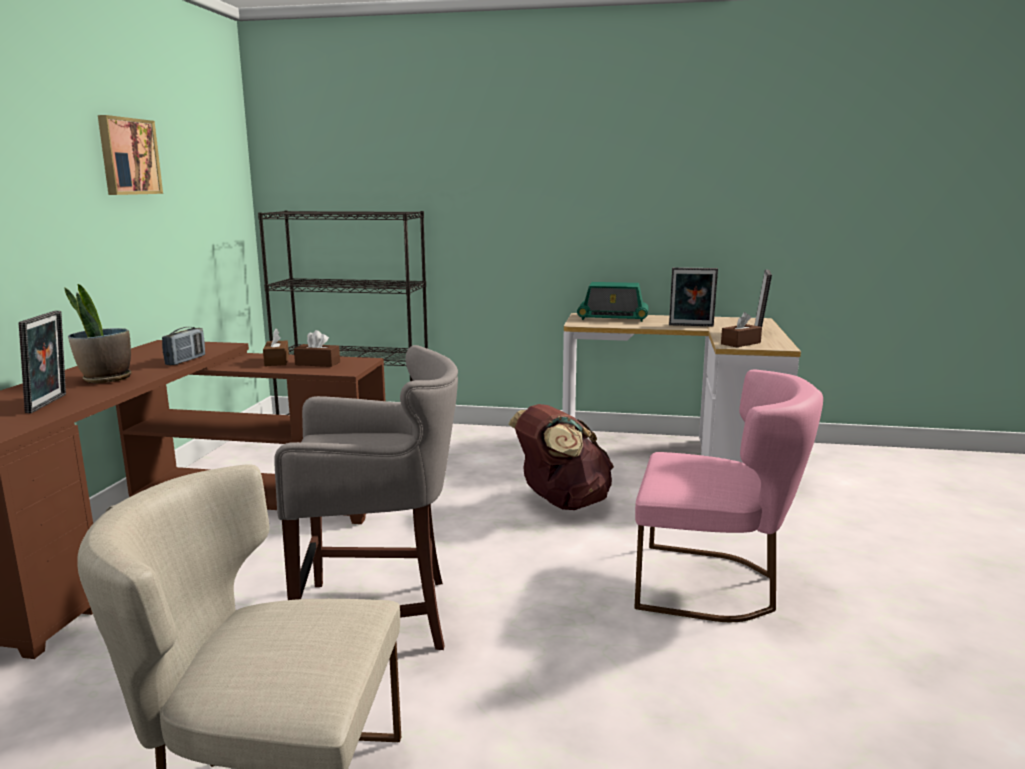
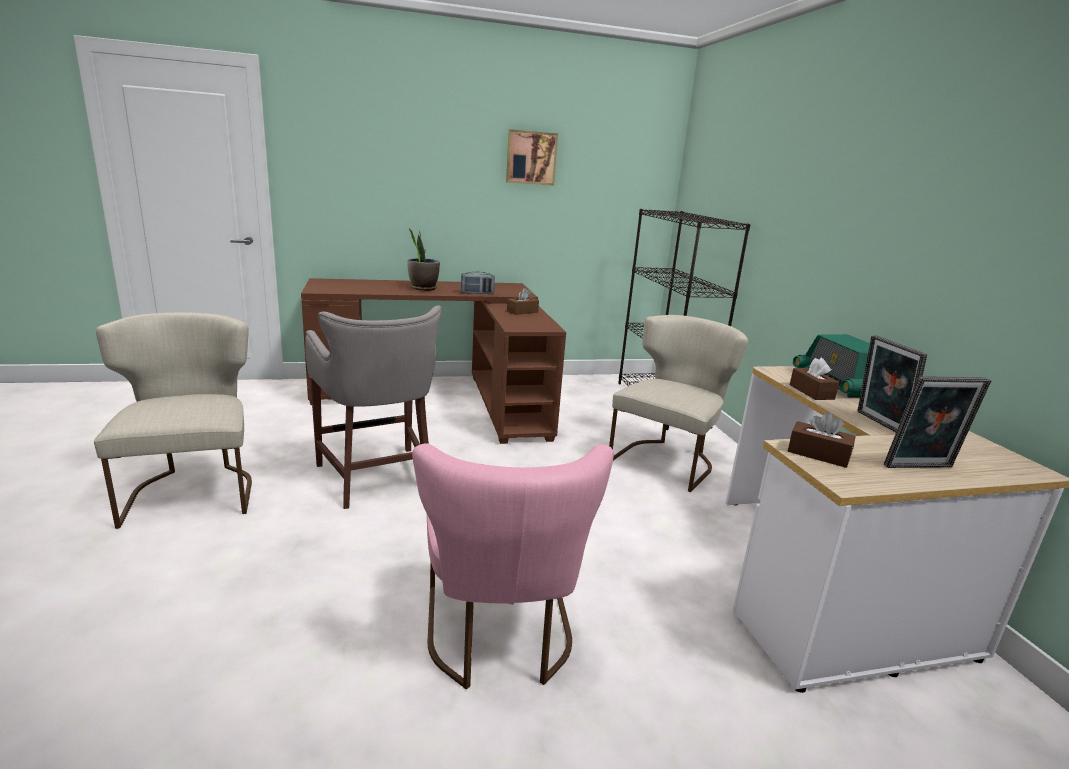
camera: 65 degrees right, 5 degrees up
(51, 403) = (370, 289): picture frame -> none
(317, 363) = (527, 320): brown tissue box -> brown tissue box (811, 392)
(474, 456) = (667, 460): none -> beige chair
(561, 503) = (612, 519): brown backpack -> none

